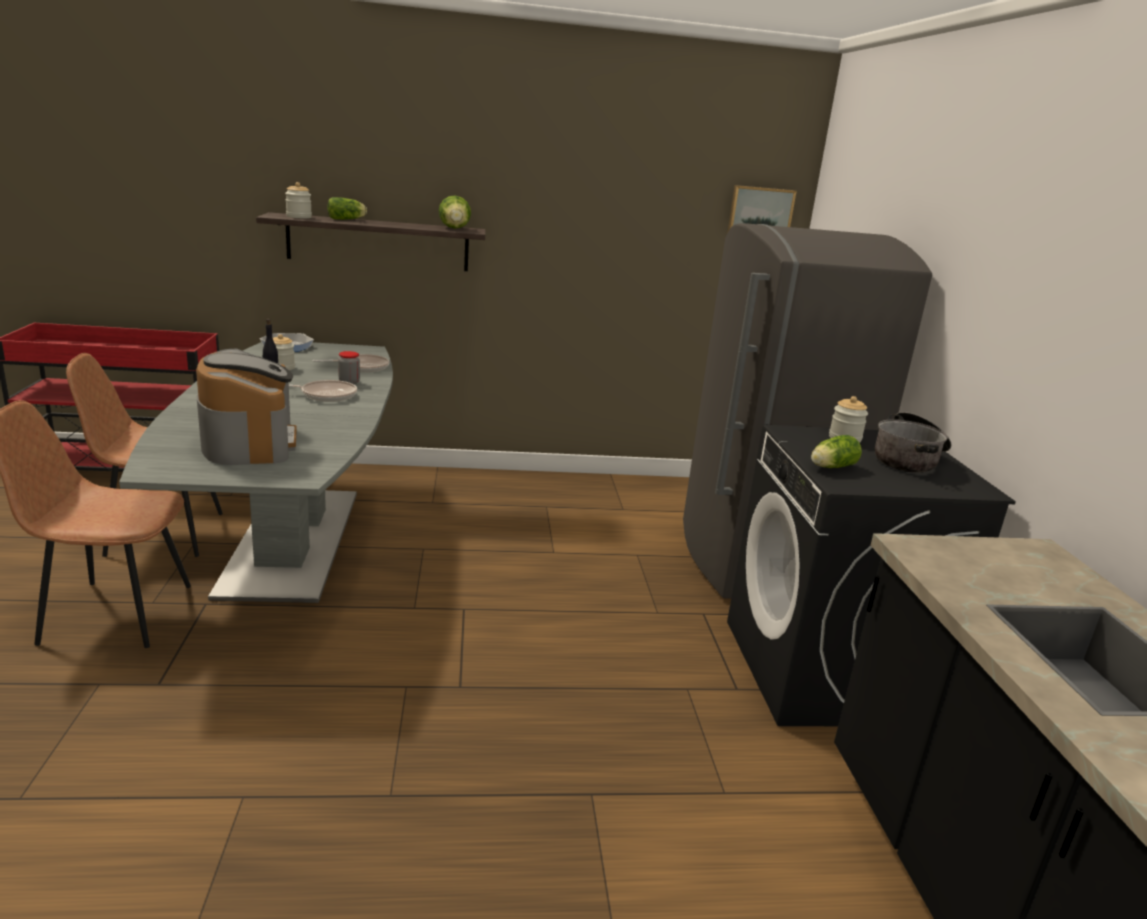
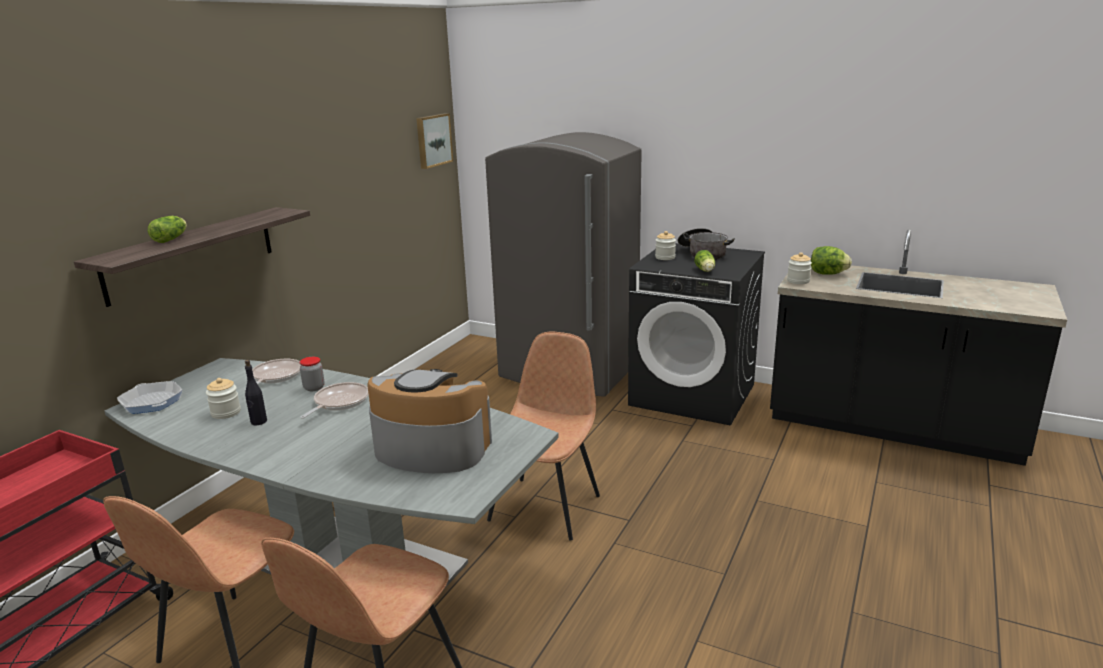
camera: 55 degrees left, 0 degrees up
(299, 217) = (133, 252): jar -> jar (798, 281)
(447, 621) = (546, 506): none -> brown chair
(454, 228) = (269, 214): lettuce -> lettuce (827, 274)

